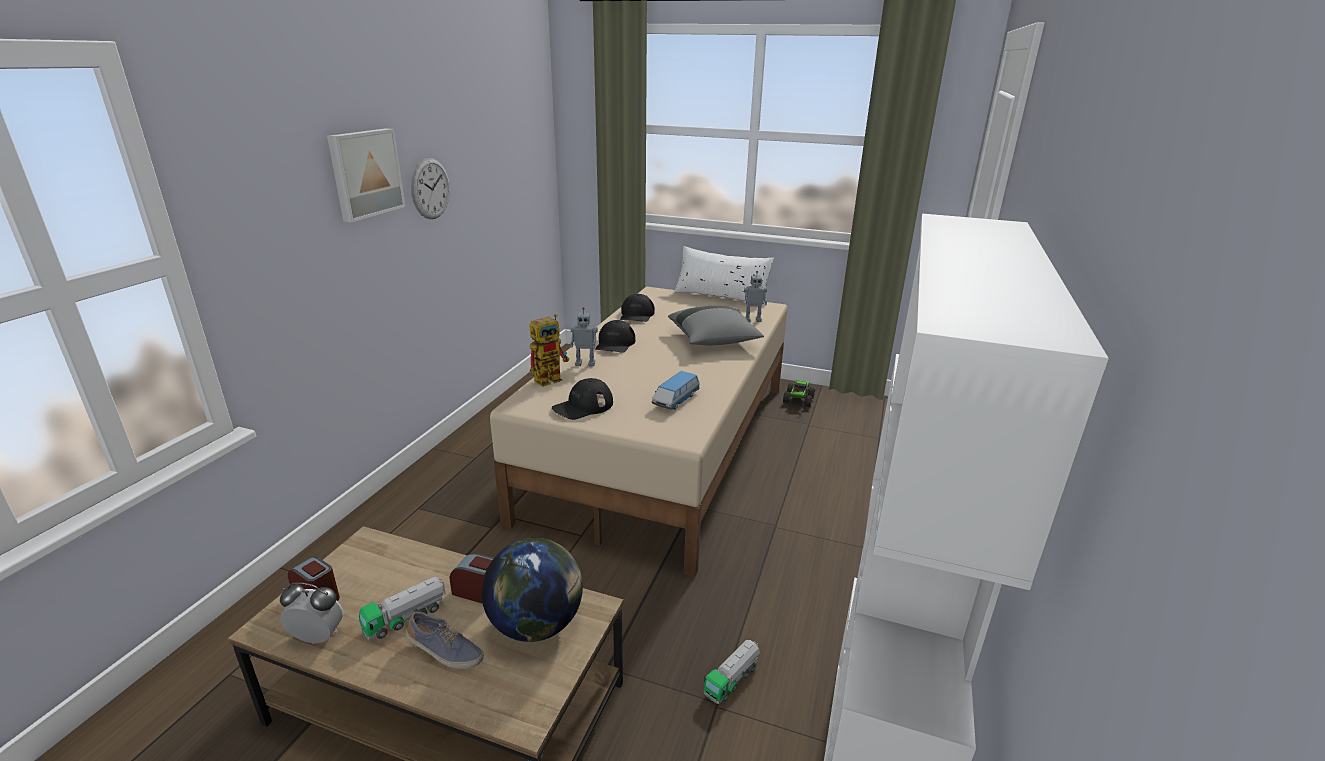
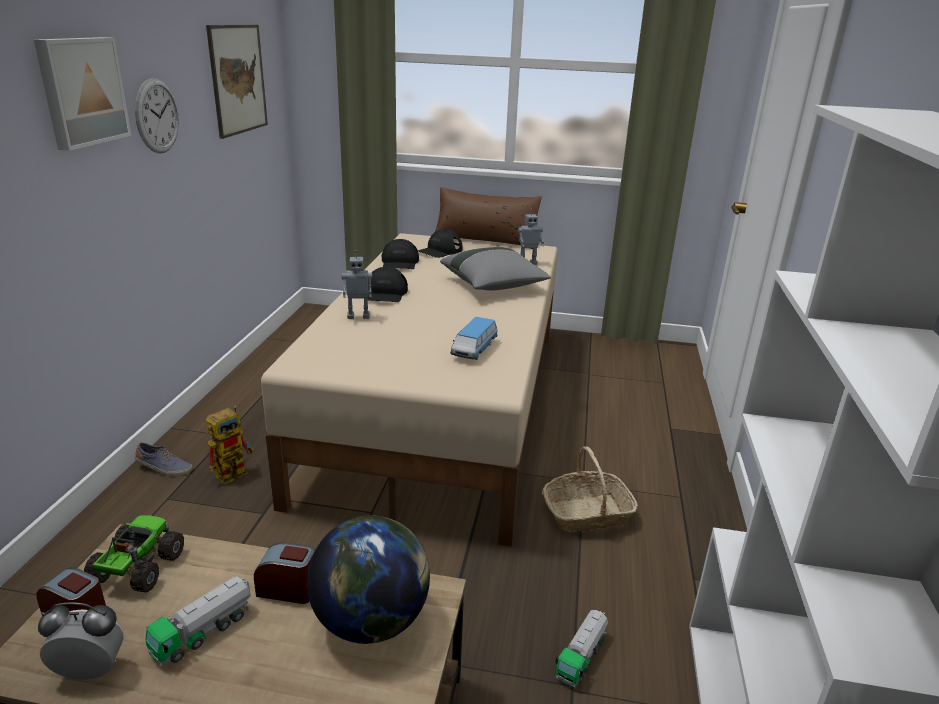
camera: 10 degrees left, 0 degrees up
(445, 652) = (265, 669): shoe -> shoe (164, 468)
(507, 152) = (238, 79): none -> picture
(552, 378) = (324, 333): toy robot -> toy robot (235, 471)
(583, 406) = (370, 362): black cap -> black cap (440, 251)
(721, 295) = (485, 240): white pillow -> brown pillow
(771, 554) = (587, 514): none -> basket
(798, 400) = (571, 350): toy truck -> toy truck (137, 568)

